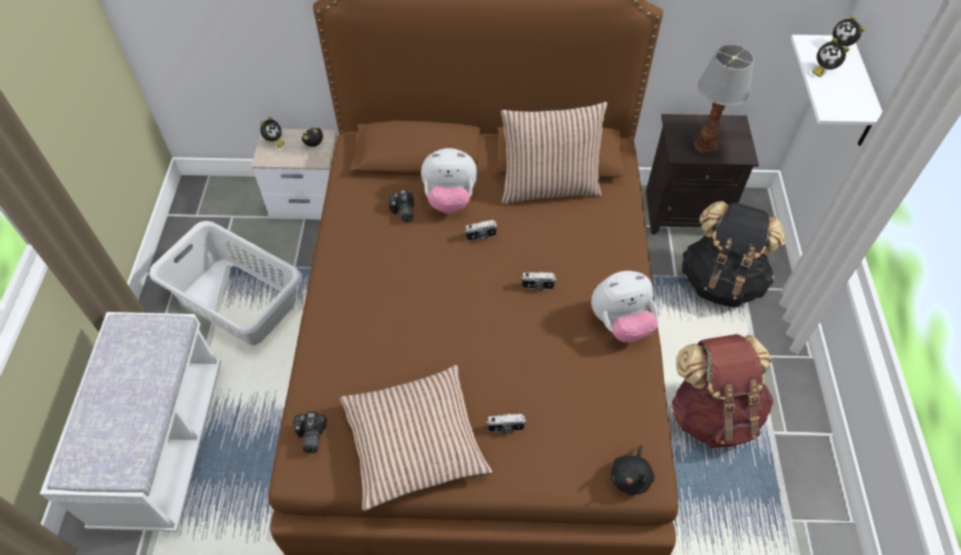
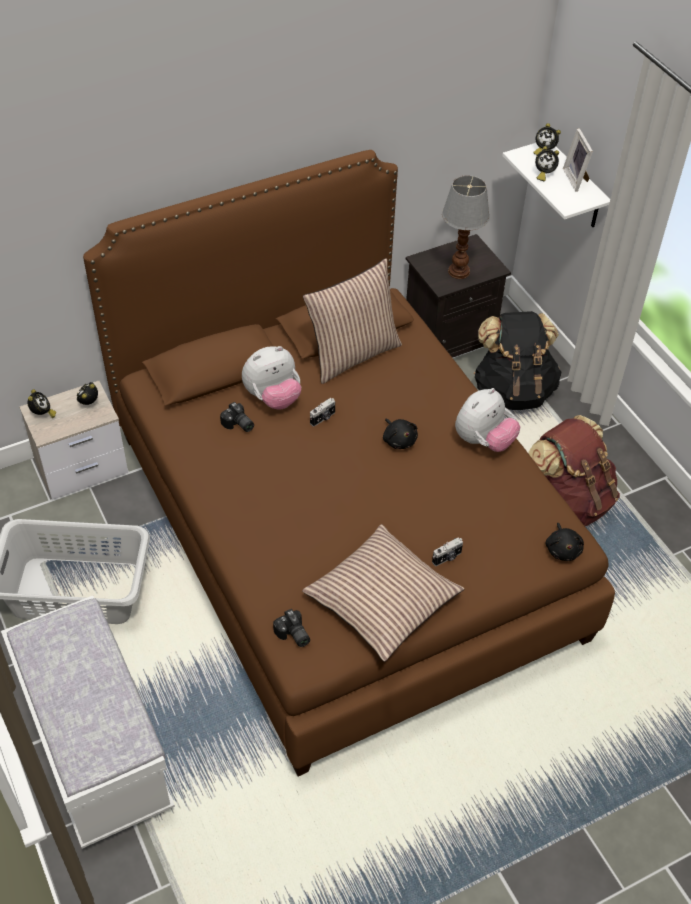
camera: 30 degrees left, 5 degrees down
(537, 287) = (399, 440): camera -> black plush toy
(859, 86) = (577, 179): none -> picture frame

